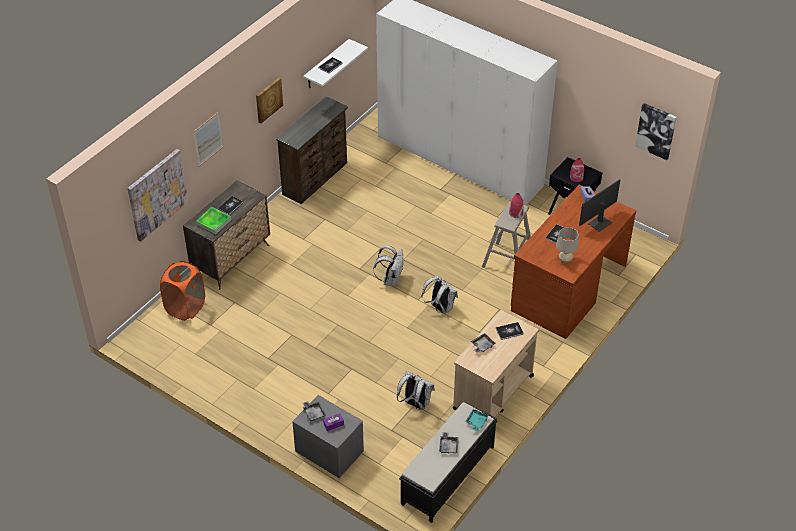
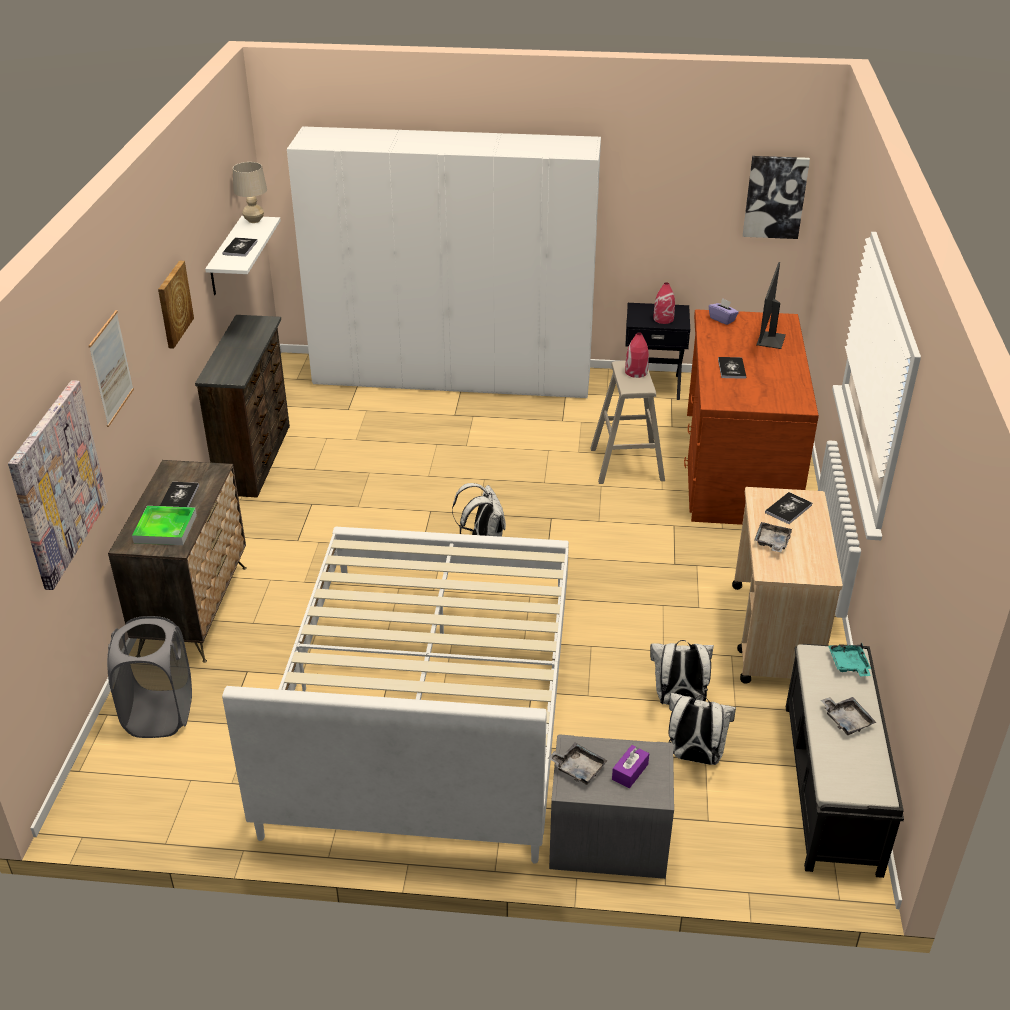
camera: 30 degrees left, 10 degrees down
(185, 308) = (160, 714): orange laundry basket -> grey laundry basket
(301, 352) = (426, 701): none -> white bed
(440, 308) = (589, 554): white backpack -> white backpack (694, 757)
(565, 260) = (775, 392): beige table lamp -> beige table lamp (254, 220)

